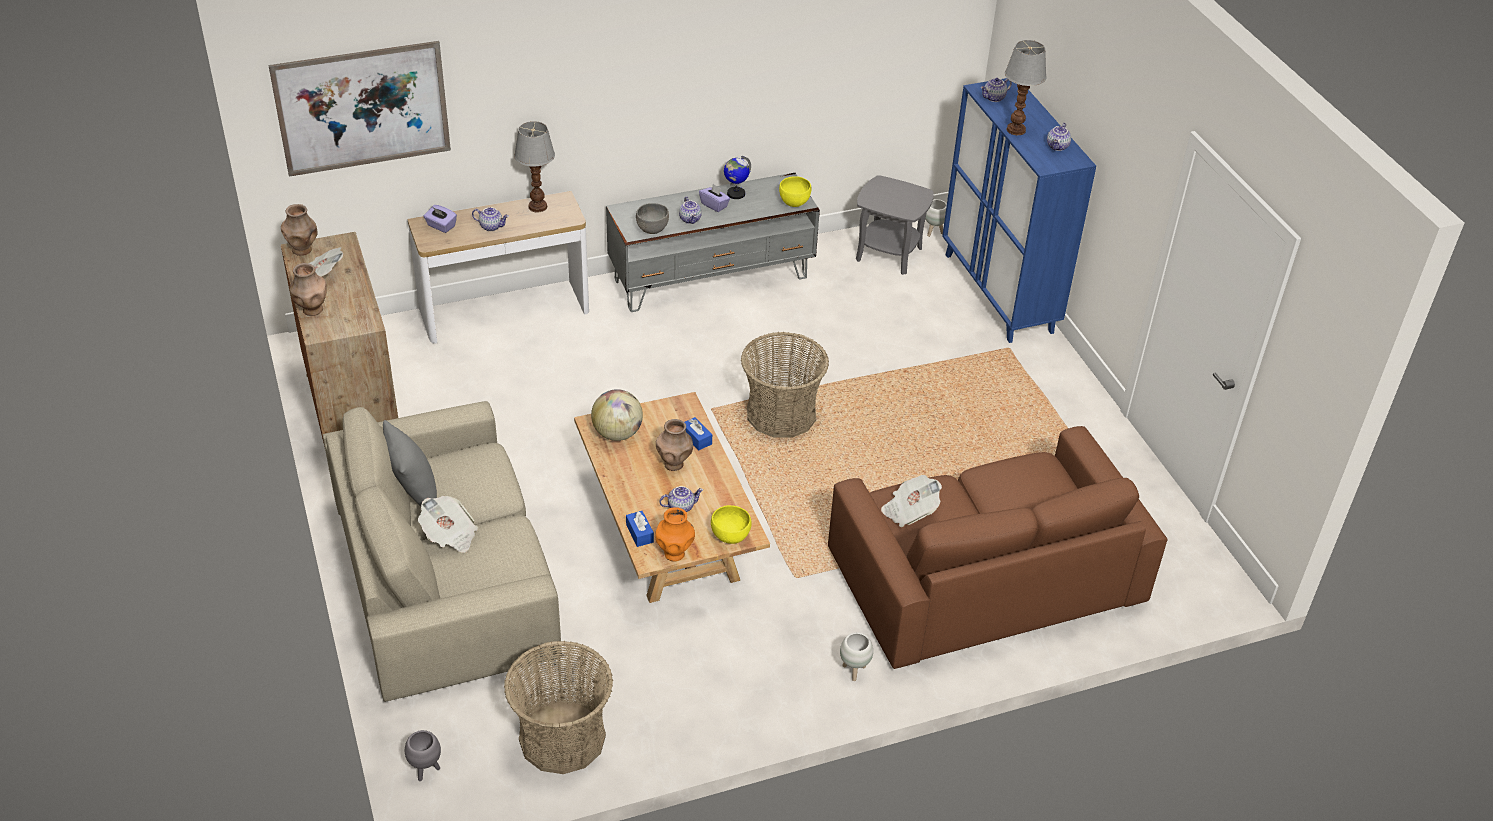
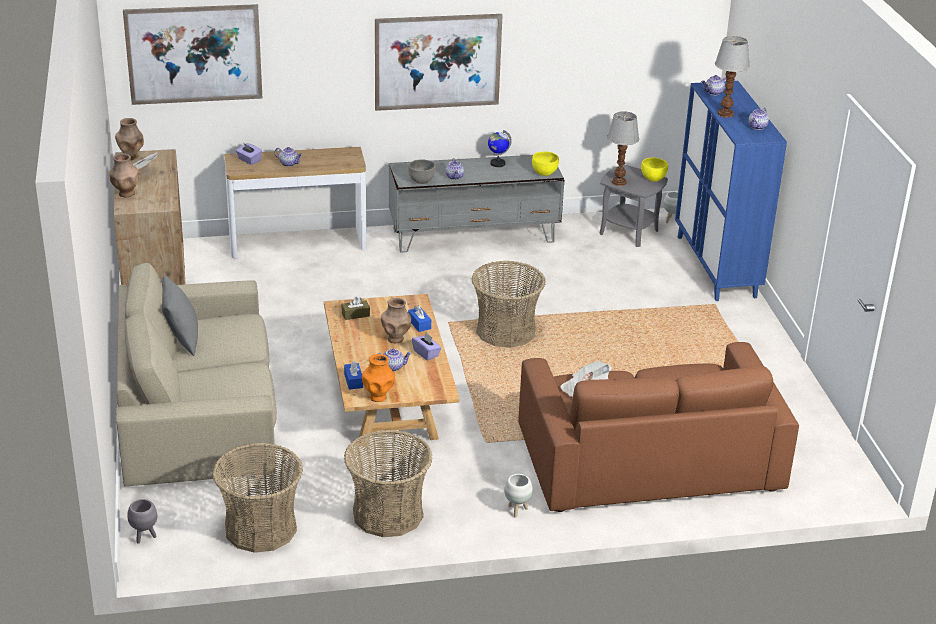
camera: 10 degrees right, 10 degrees down
(449, 535) = (201, 368): newspaper -> none
(537, 206) = (329, 154): table lamp -> table lamp (618, 182)
(617, 433) = (355, 314): globe -> brown tissue box
(660, 84) = (437, 62): none -> picture
(707, 696) = (388, 514): none -> basket
(714, 205) = (477, 169): purple tissue box -> purple tissue box (426, 353)
(731, 537) = (428, 390): yellow bowl -> yellow bowl (653, 179)

